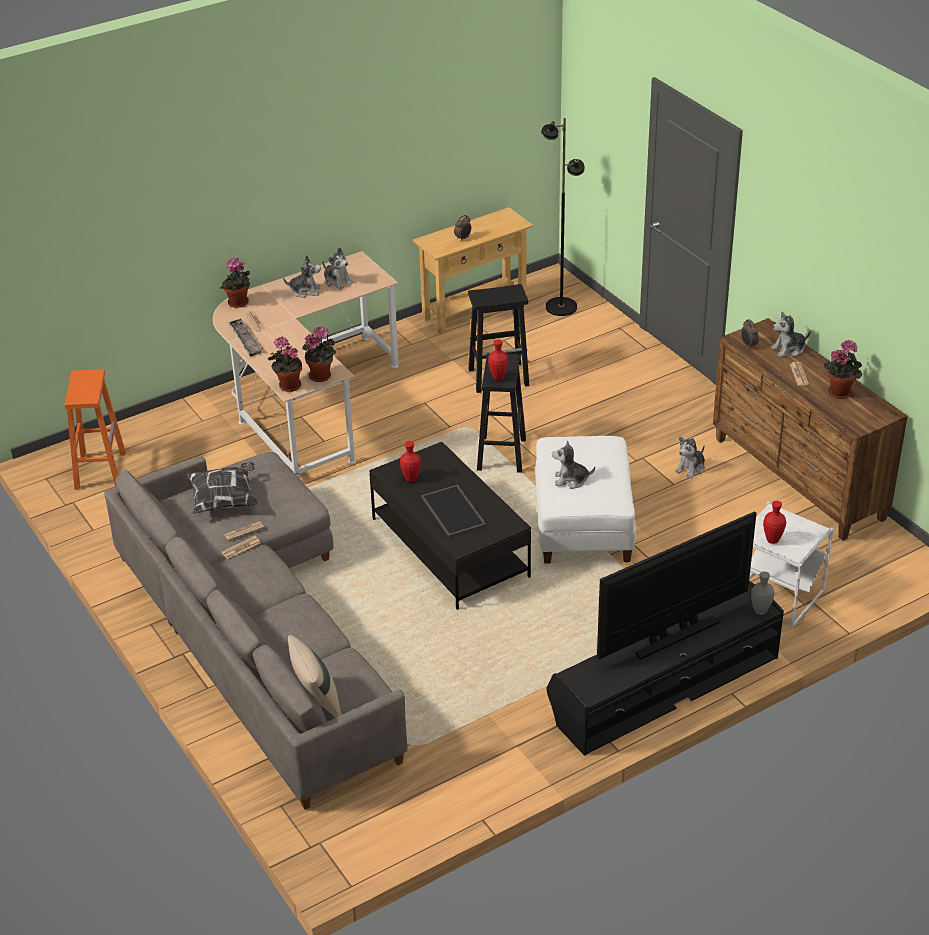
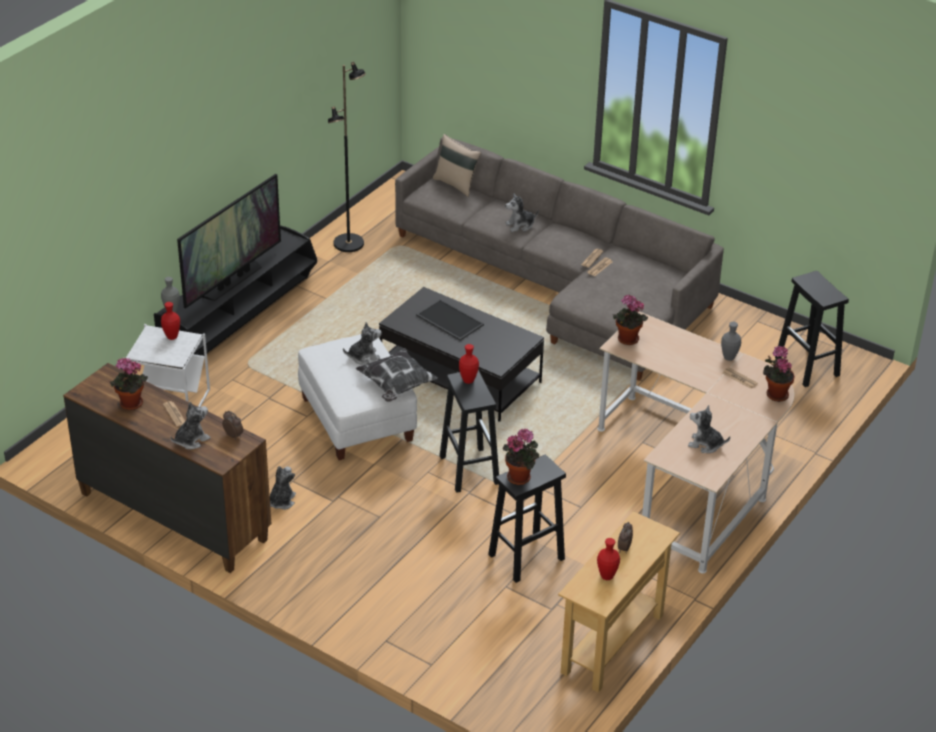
camera: 155 degrees right, 0 degrees up
(100, 470) = (808, 367): orange stool -> black stool
(225, 500) = (636, 284): pillow -> pillow (396, 386)
(245, 340) = (729, 358): tray -> grey vase
(288, 386) = (647, 324): potted plant -> potted plant (521, 477)
(305, 291) = (726, 424): plush toy -> plush toy (520, 225)
(411, 479) = (503, 337): red vase -> red vase (607, 576)
(560, 307) = (516, 678): black floor lamp -> black floor lamp (349, 244)

